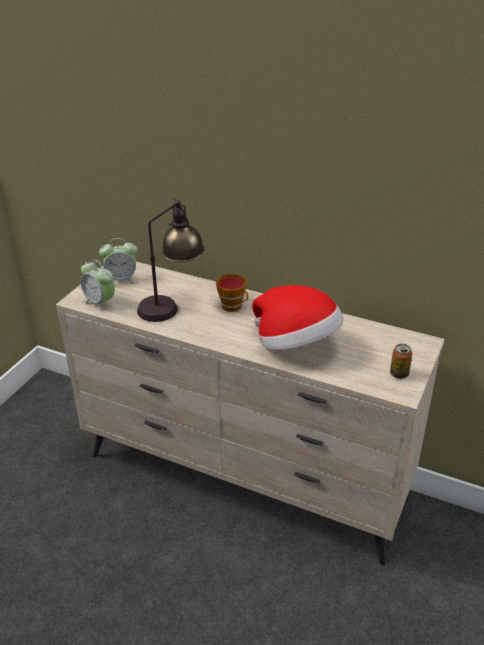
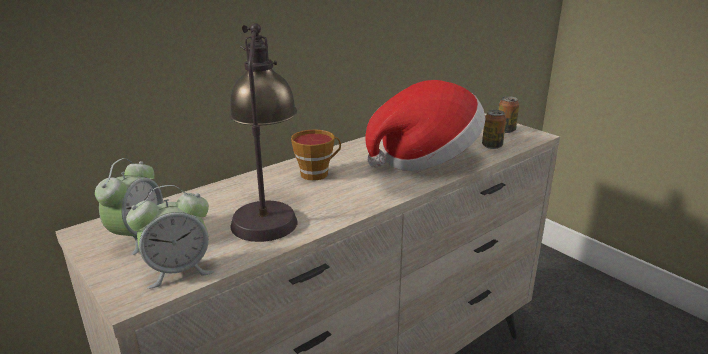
camera: 65 degrees left, 10 degrees down
(352, 372) = (492, 146): none -> can

